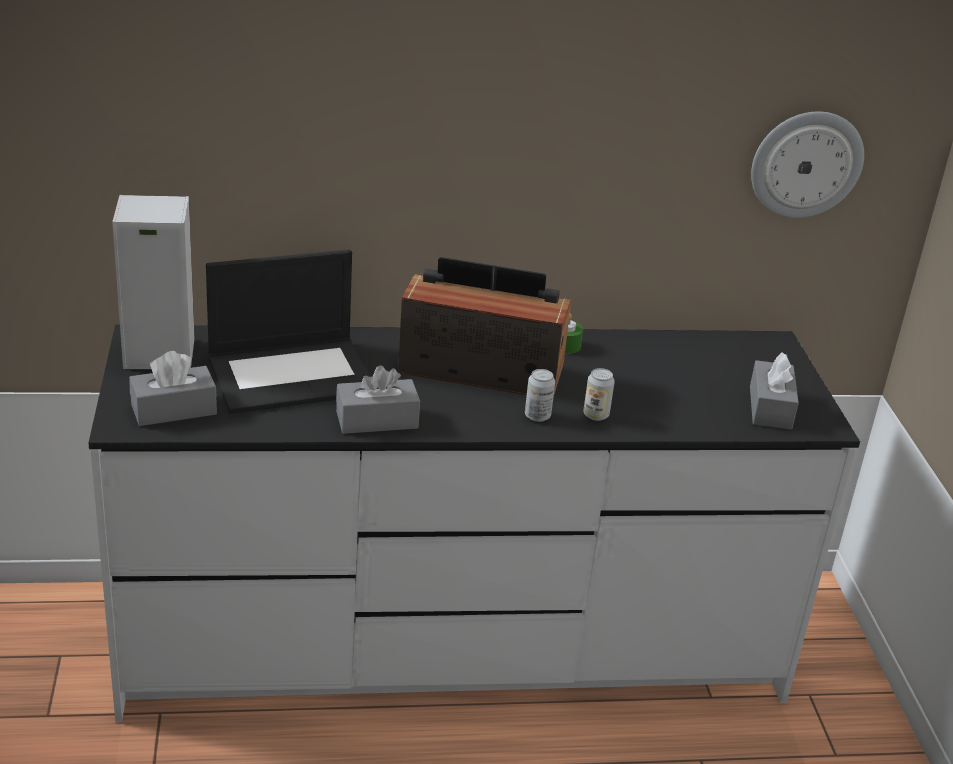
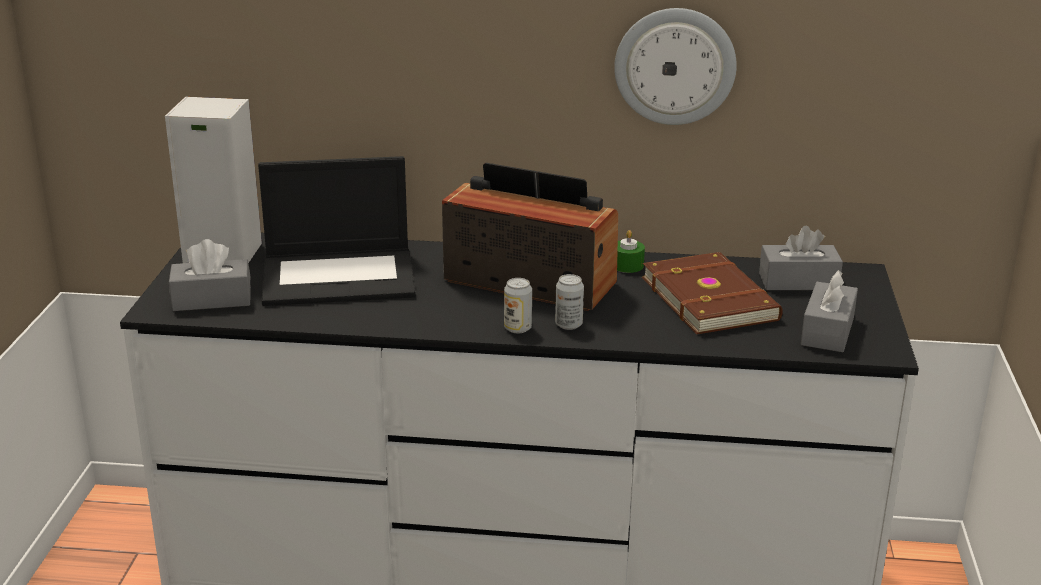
camera: 15 degrees right, 5 degrees down
(377, 420) = (403, 319): grey tissue box -> grey tissue box (798, 281)
(596, 415) = (631, 327): can -> can (517, 328)
(655, 378) = (711, 298): none -> brown book
(806, 163) = (886, 78): wall clock -> wall clock (675, 66)

